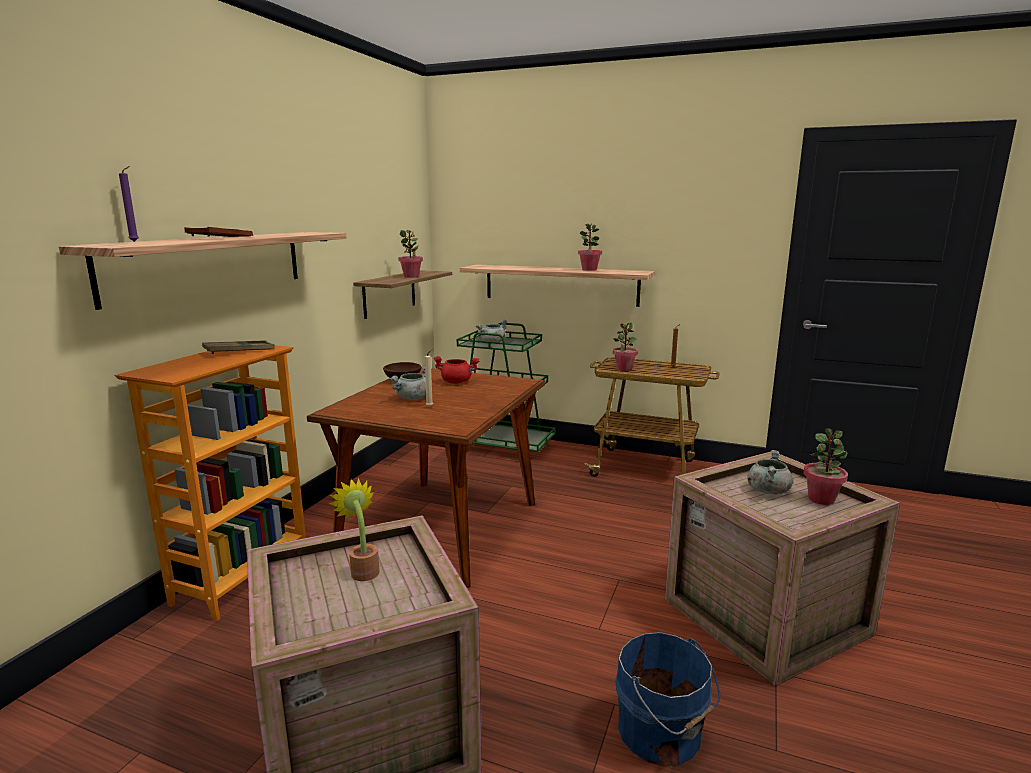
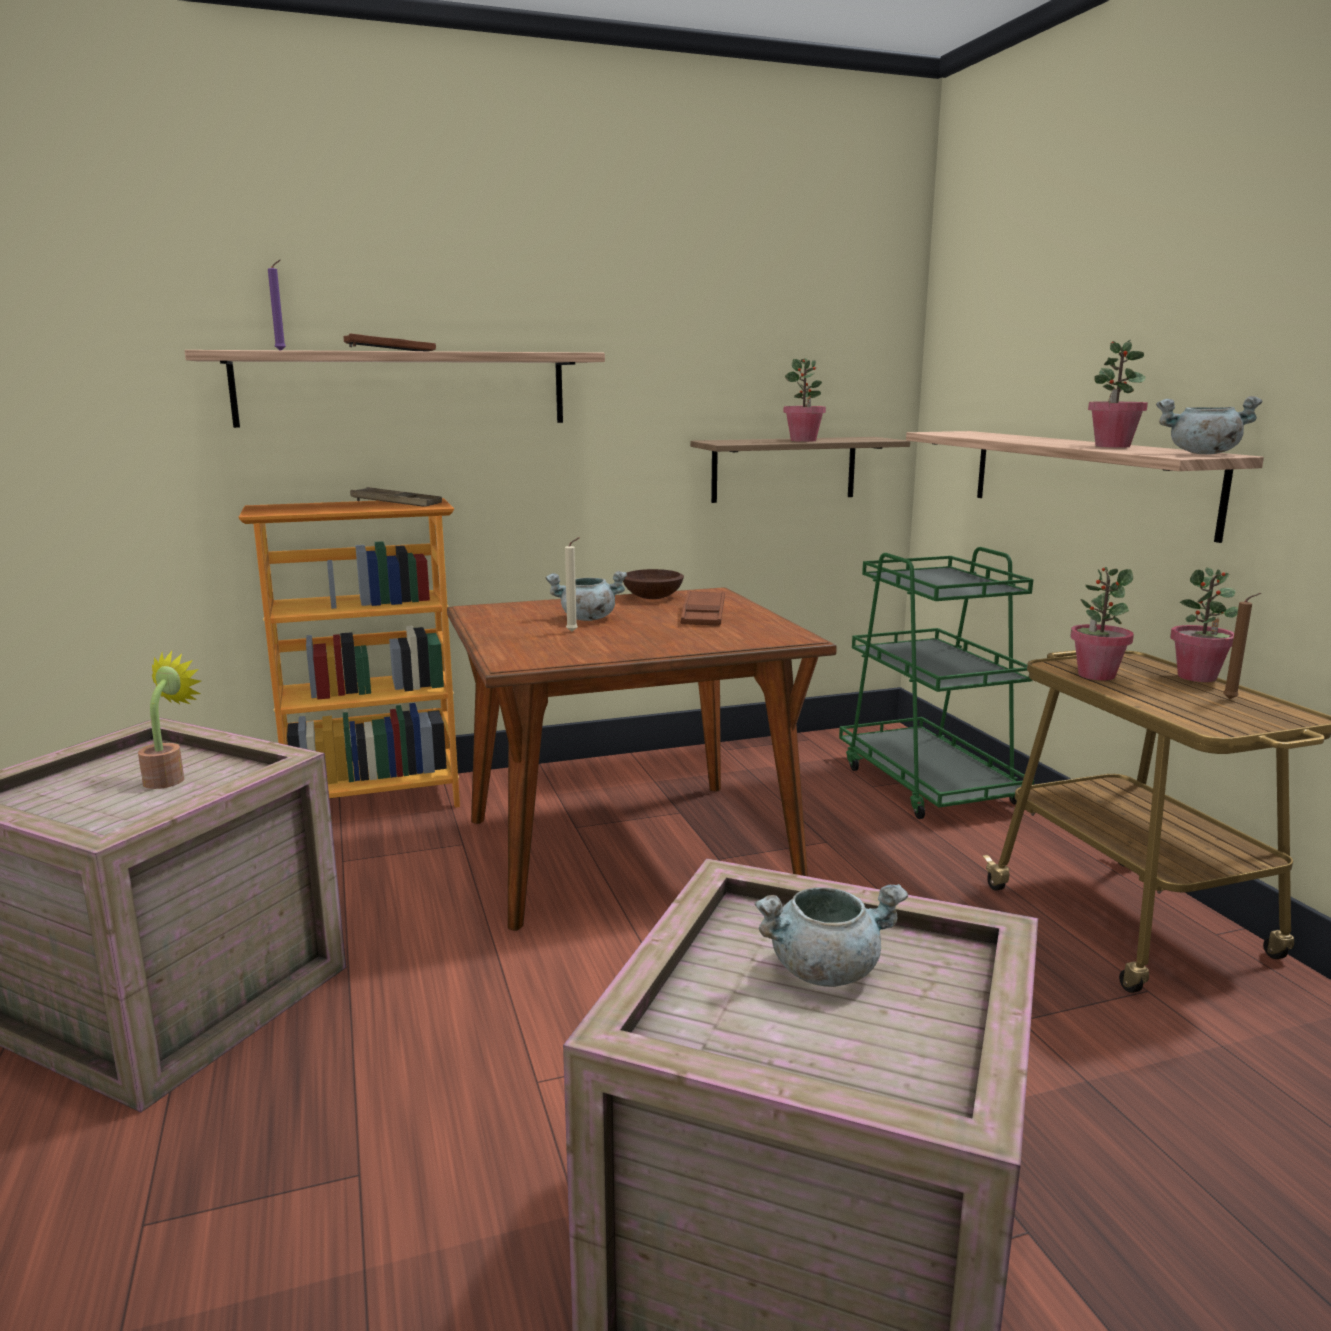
camera: 50 degrees right, 0 degrees up
(457, 382) = (703, 615): red cooking pot -> brown tray
(492, 342) = (930, 579): grey cooking pot -> grey cooking pot (1202, 453)
(662, 735) = (318, 1258): blue bucket -> none
(821, 499) = (885, 1047): potted plant -> potted plant (1197, 677)

